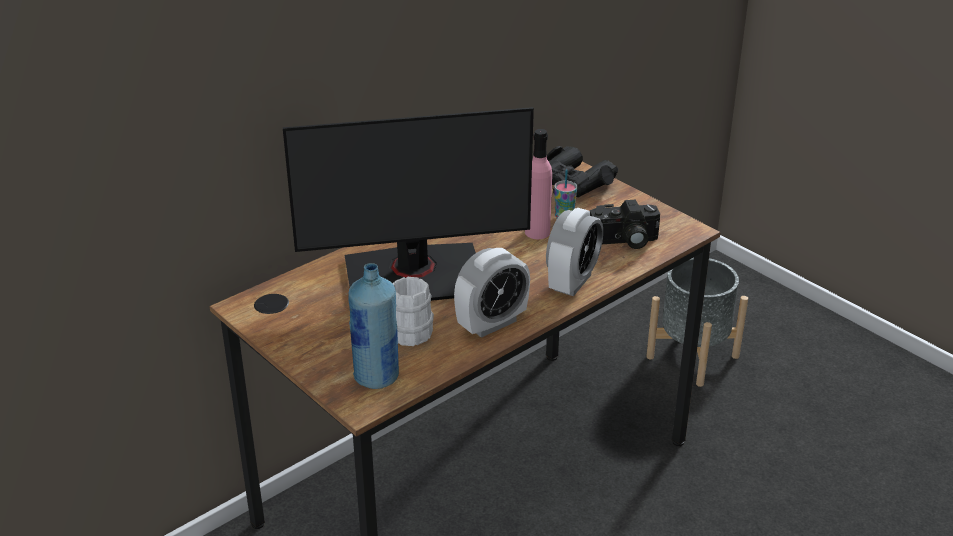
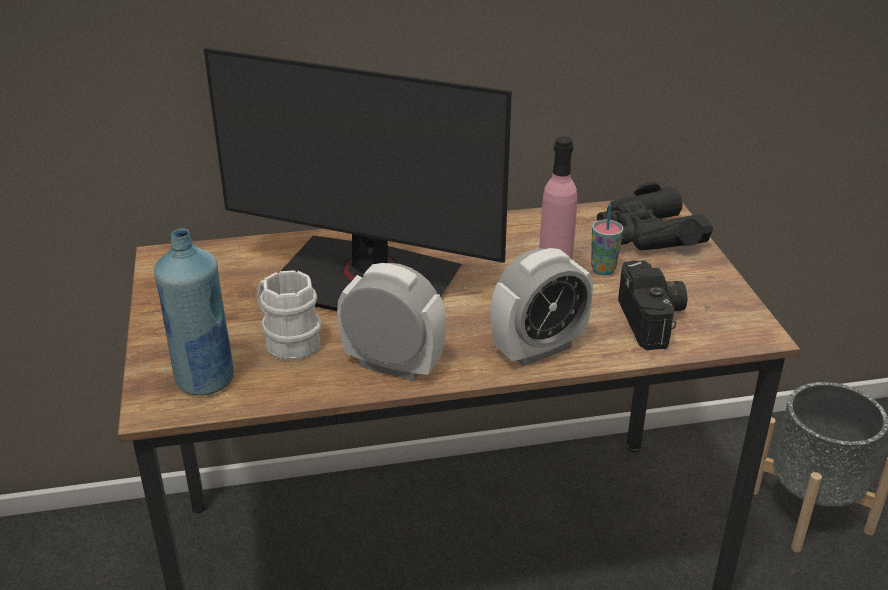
camera: 30 degrees right, 0 degrees up
(492, 324) = (393, 365): alarm clock -> alarm clock turned 150 degrees counterclockwise
(624, 241) = (654, 320): camera -> camera turned 120 degrees counterclockwise

